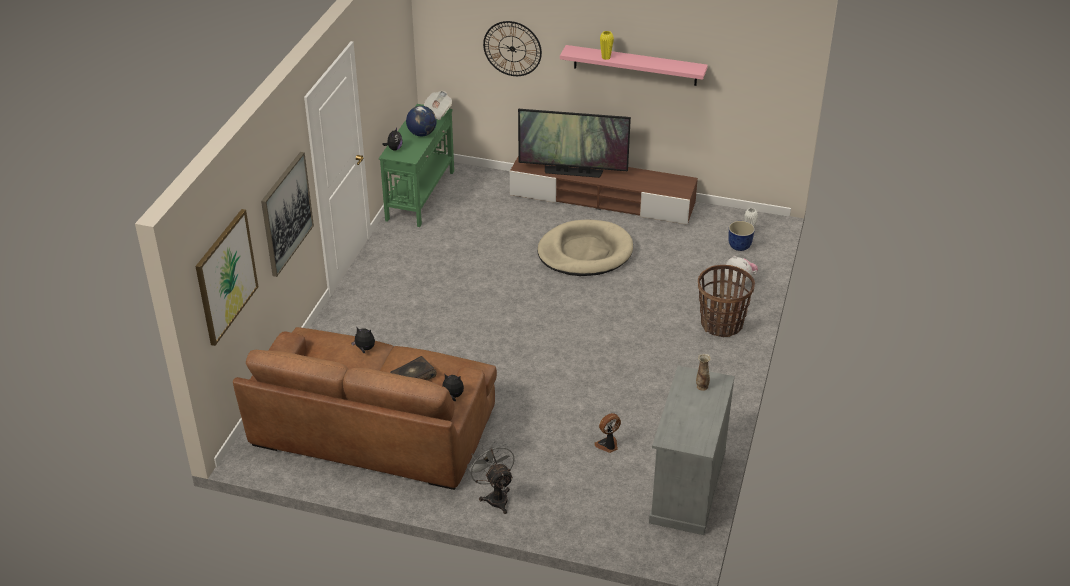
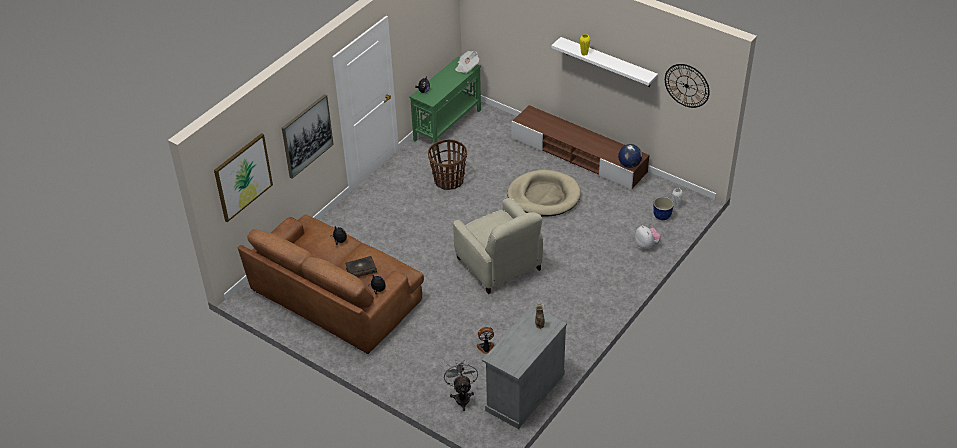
camera: 20 degrees right, 5 degrees up
(422, 134) = (449, 82): globe -> globe (629, 164)
(495, 496) = (392, 365): grey fan -> grey fan (462, 396)
(512, 48) = (524, 31): wall clock -> wall clock (686, 85)
(571, 342) = (499, 264): none -> beige armchair
(573, 172) = (557, 131): television -> none
(635, 65) = (608, 62): pink shelf -> white shelf
(721, 324) = (614, 276): basket -> basket (448, 181)

